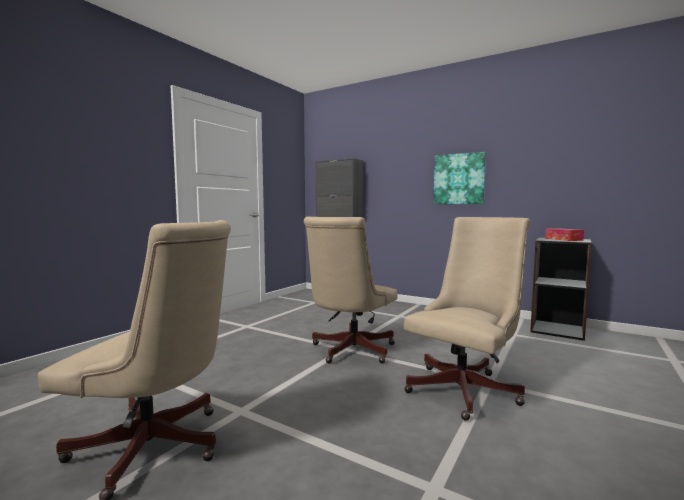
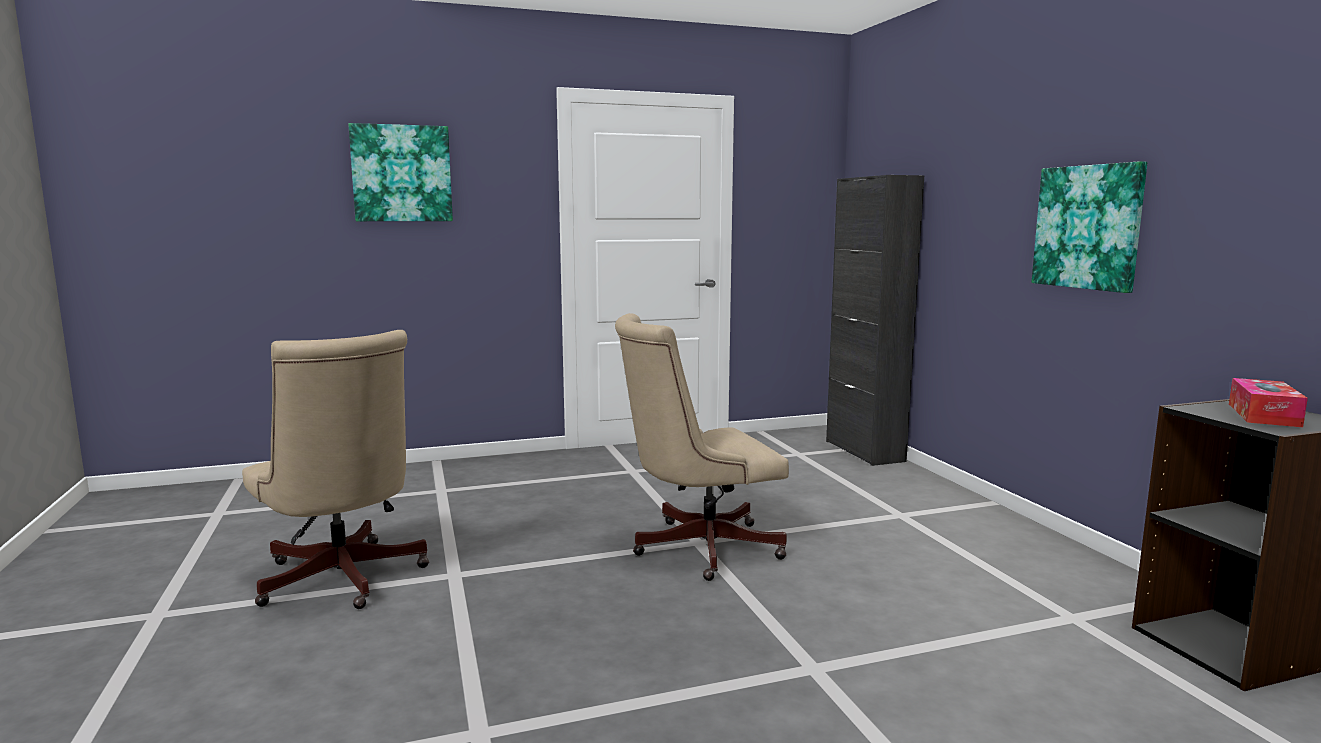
camera: 40 degrees right, 5 degrees up
(59, 124) = (402, 173): none -> picture
(466, 388) = (755, 661): beige office chair -> none

